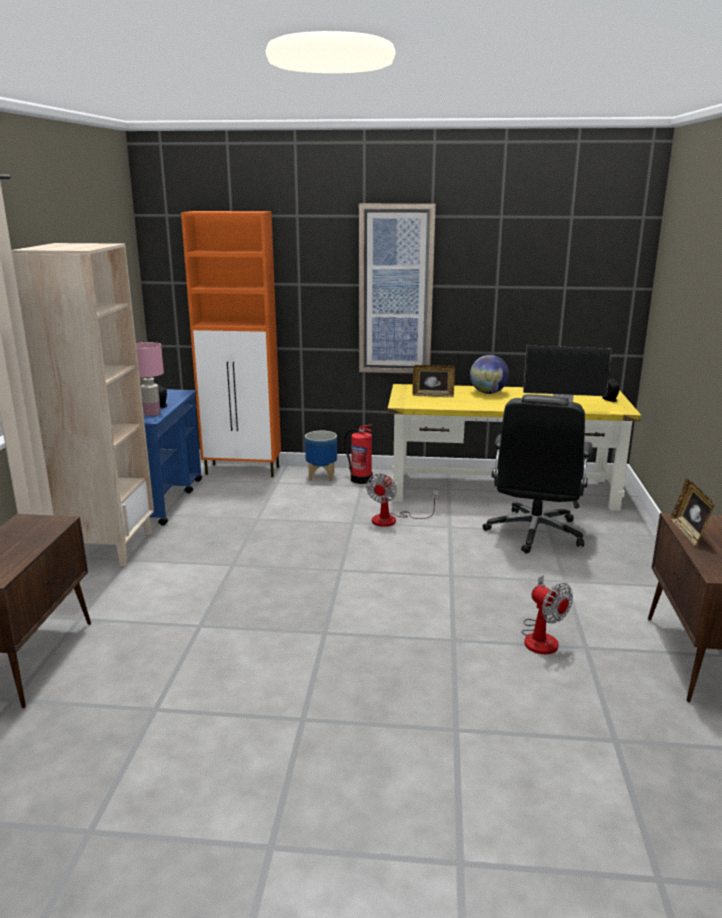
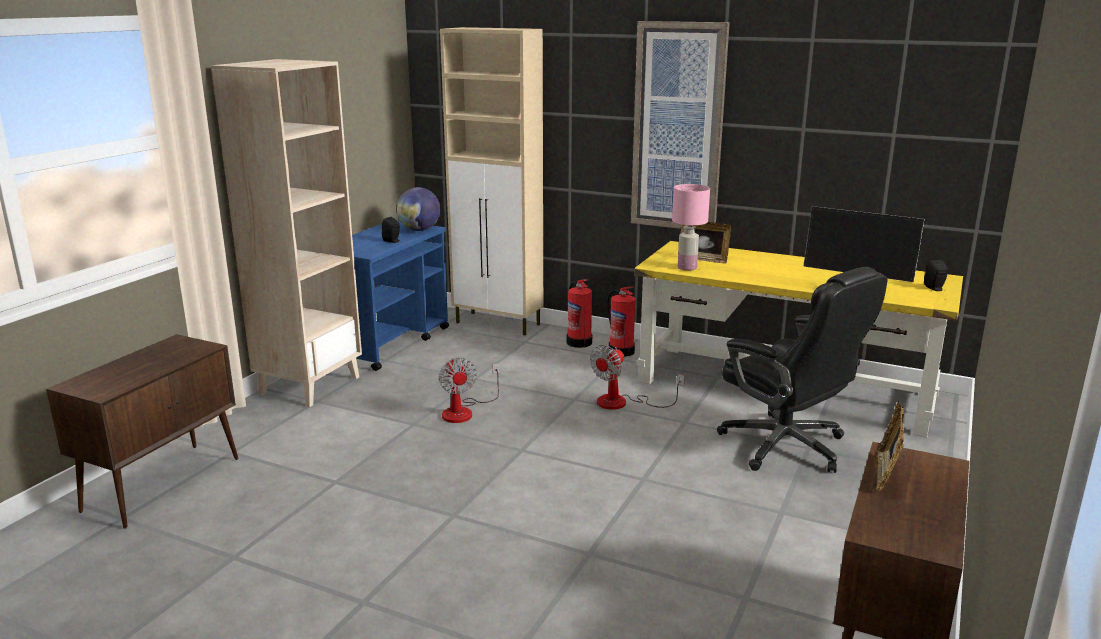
camera: 20 degrees right, 0 degrees up
(152, 413) = (377, 248): pink table lamp -> pink table lamp (687, 268)
(243, 470) = (499, 324): orange cabinet -> beige cabinet
(322, 477) = (579, 342): planter -> fire extinguisher
(488, 393) = (776, 262): globe -> globe (419, 230)
(534, 533) = (786, 446): black office chair -> black office chair turned 75 degrees counterclockwise
(541, 637) = (698, 572): fan -> fan (464, 411)

